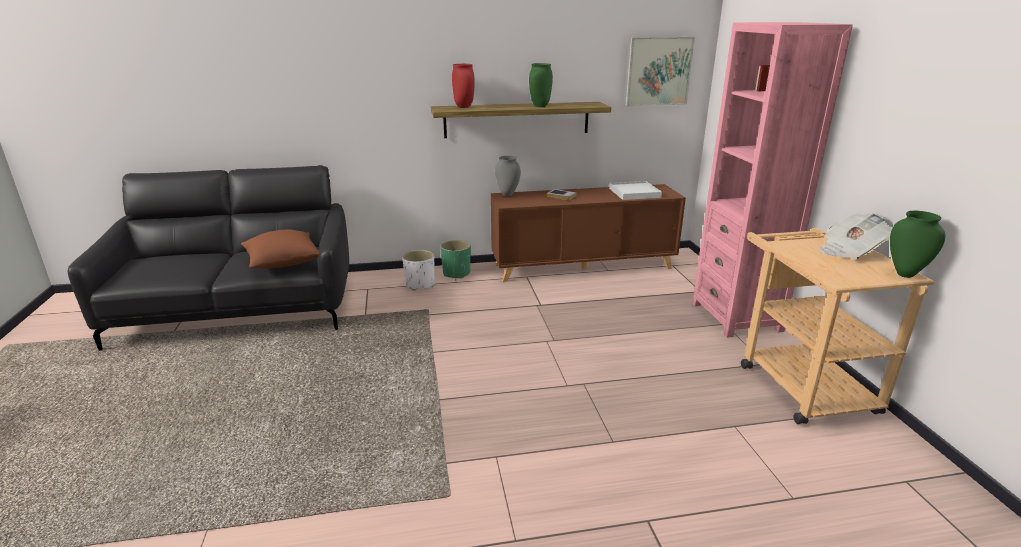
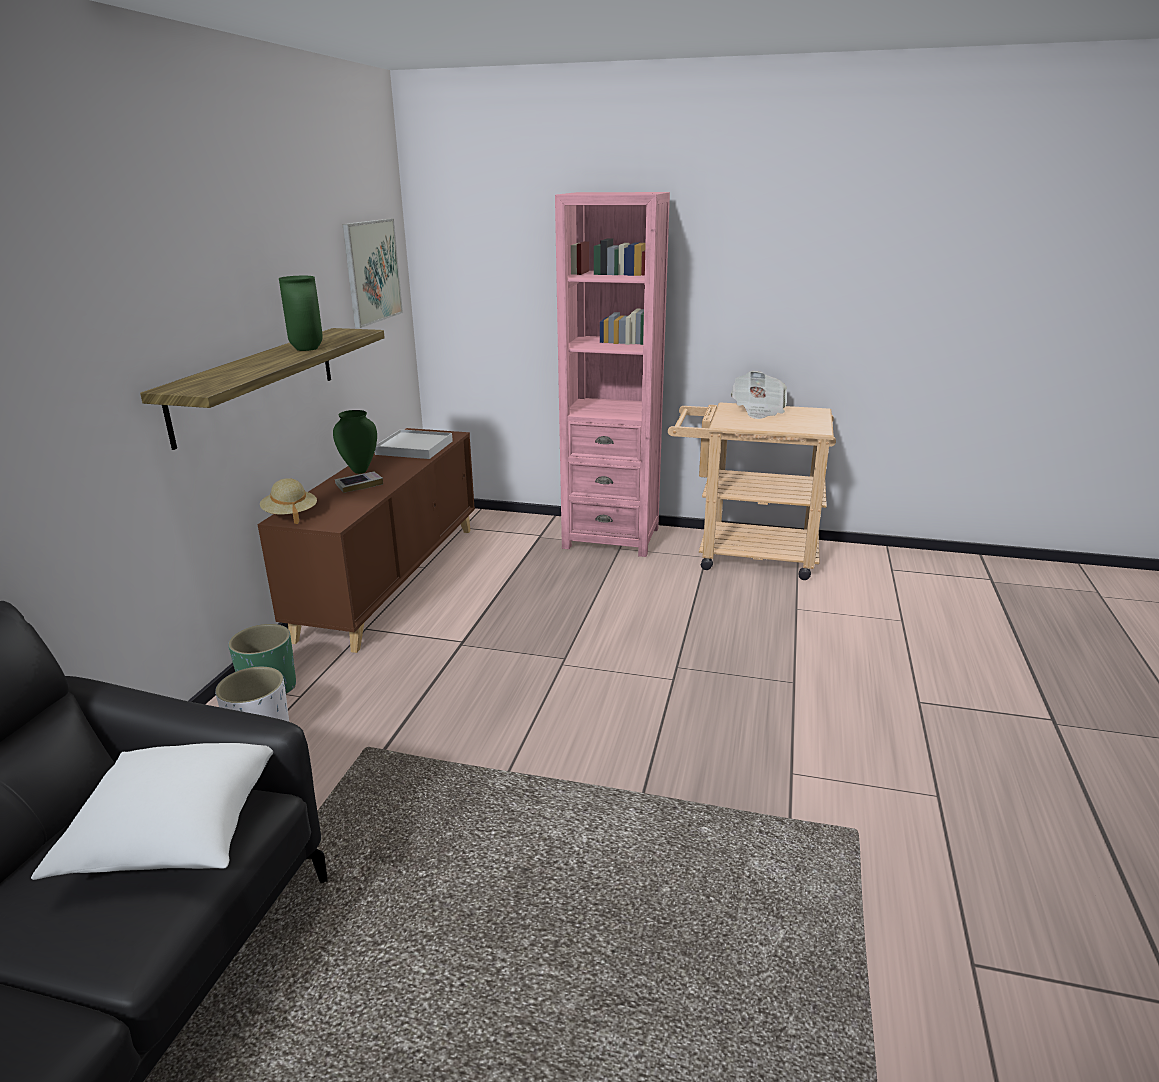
camera: 65 degrees left, 0 degrees up
(283, 262) = (176, 834): brown pillow -> white pillow
(463, 107) = (208, 378): red vase -> none
(507, 195) = (290, 515): grey vase -> beige hat
(905, 274) = (816, 411): green vase -> green vase (359, 471)

